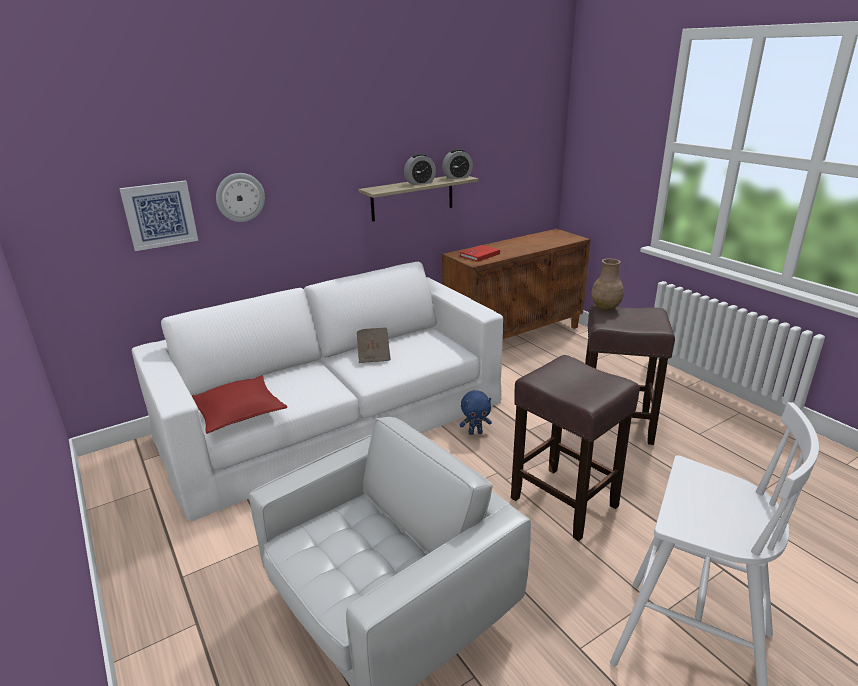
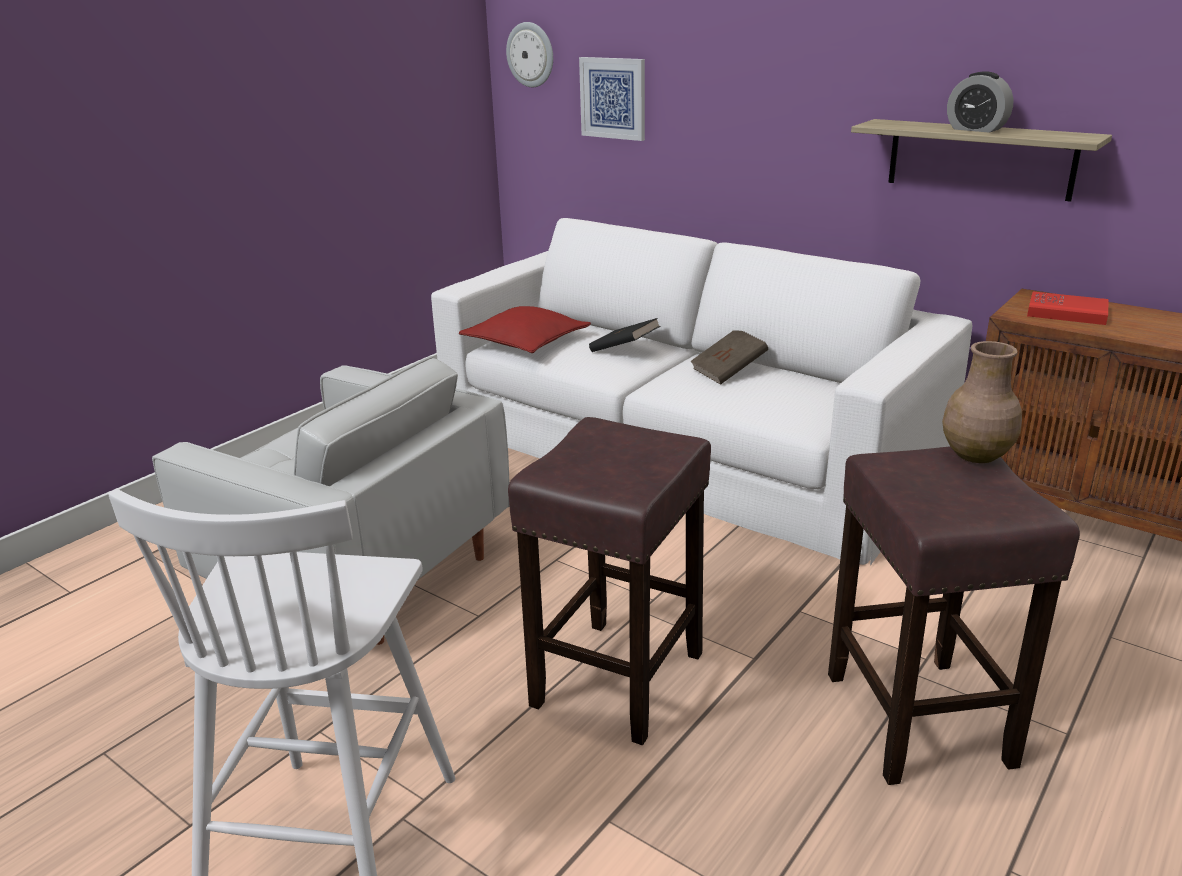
camera: 70 degrees right, 0 degrees up
(240, 197) = (700, 95): wall clock -> wall clock (531, 54)
(304, 378) = (624, 350): none -> black book
(457, 177) = (1071, 136): alarm clock -> none
(475, 432) = (744, 559): blue plush toy -> none

